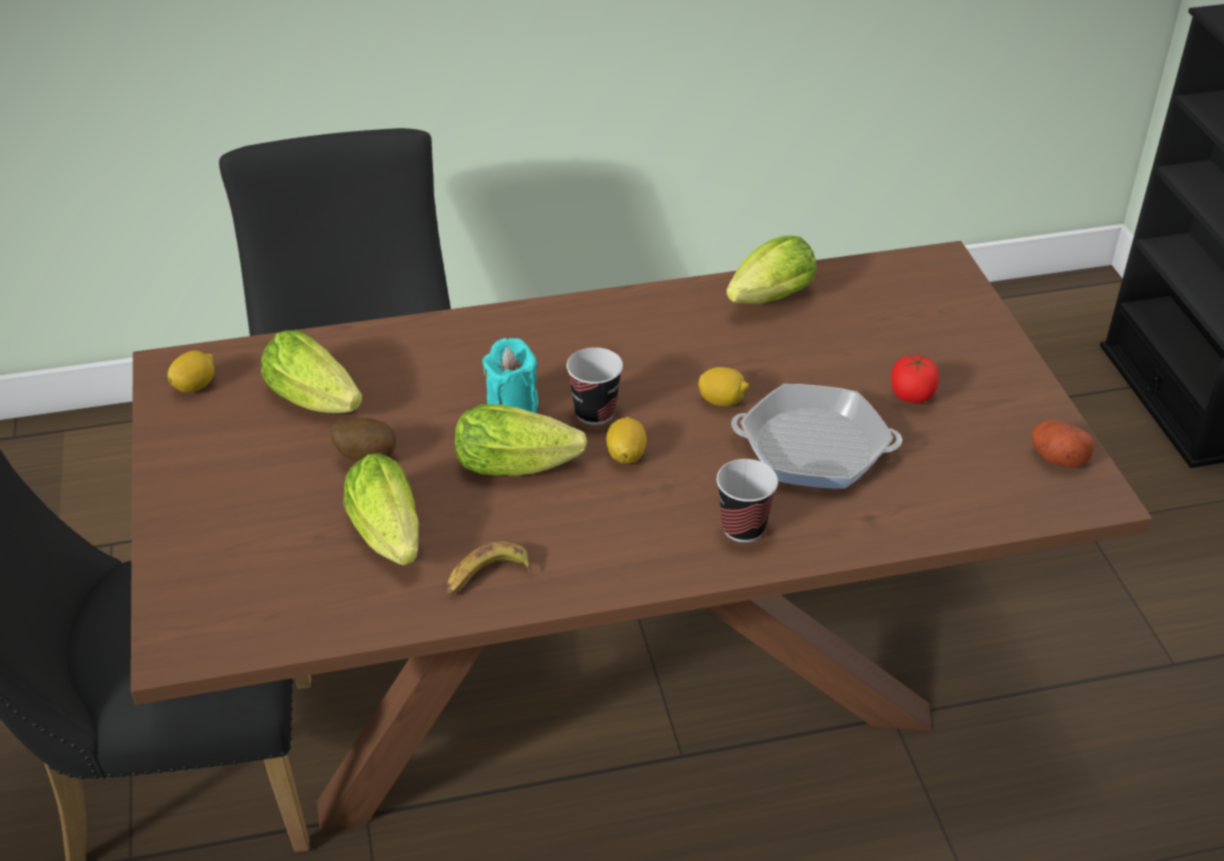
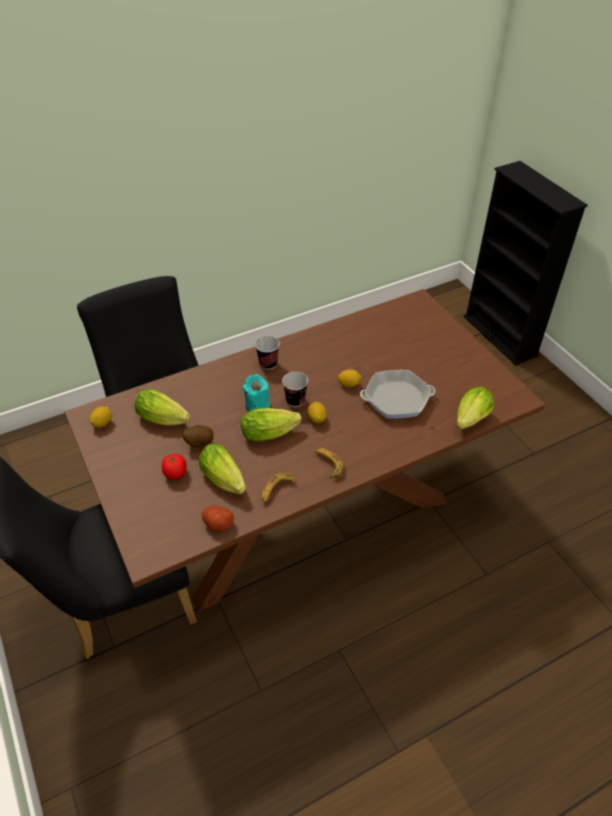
camera: 15 degrees left, 5 degrees up
(615, 548) = (328, 464): none -> banana
(743, 528) = (380, 443): cup -> cup (268, 364)
(767, 301) = (351, 332): lettuce -> lettuce (469, 421)
(912, 395) = (429, 366): tomato -> tomato (175, 473)
(1057, 457) = (498, 384): potato -> potato (217, 523)

